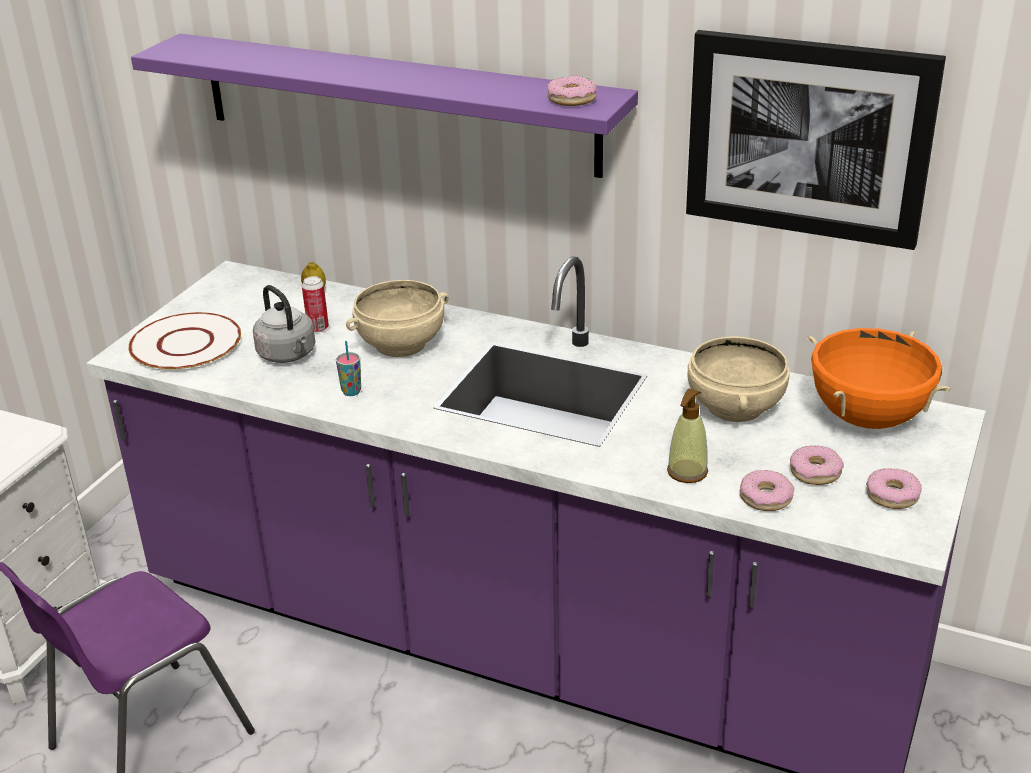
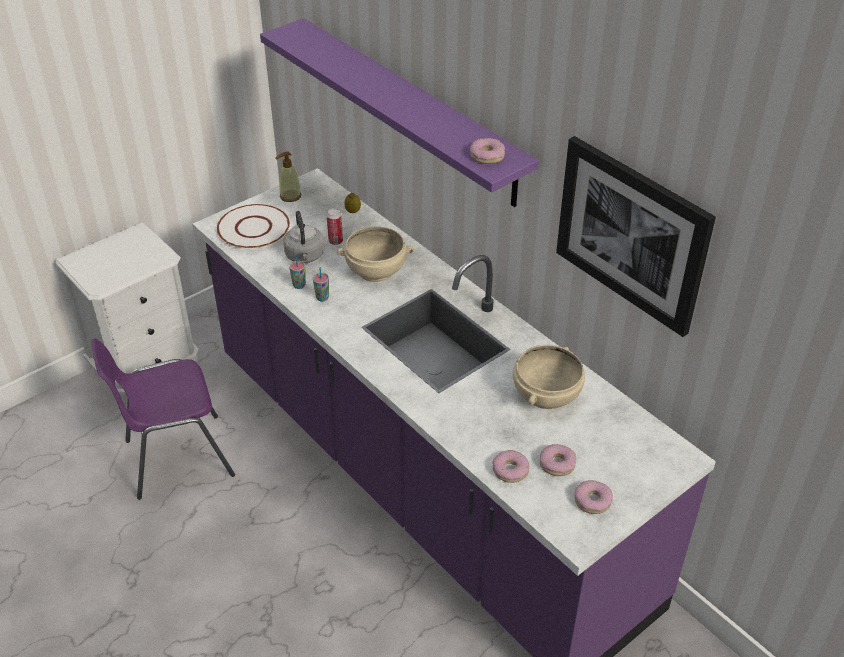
camera: 25 degrees right, 10 degrees up
(306, 387) = (299, 285): none -> cup
(687, 472) = (476, 432): soap dispenser -> soap dispenser (290, 196)
(867, 418) = (627, 436): orange cooking pot -> none

